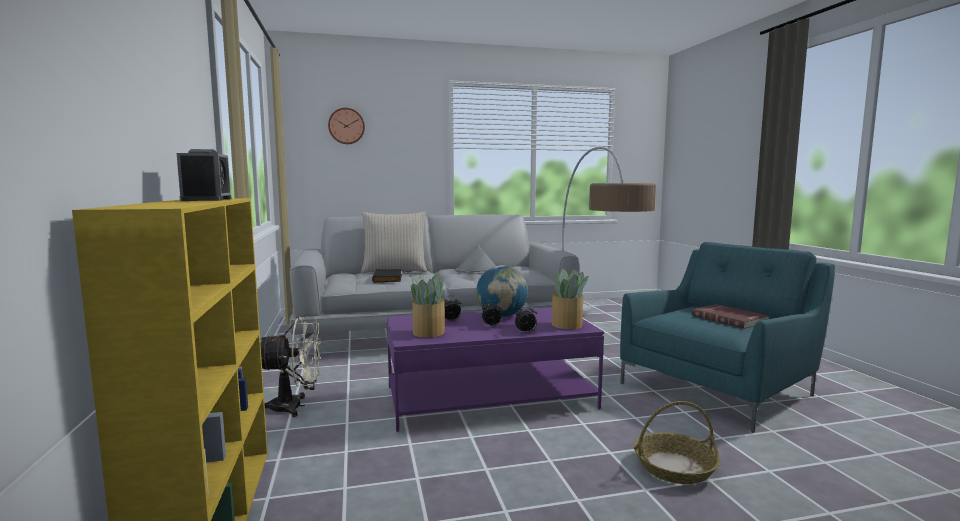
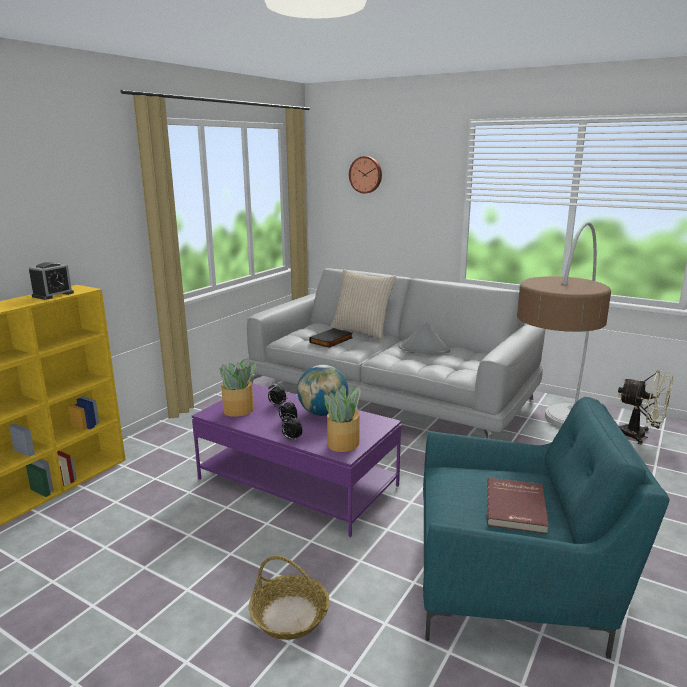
camera: 45 degrees right, 10 degrees up
(295, 407) = (188, 432): beige fan -> beige fan (640, 436)

